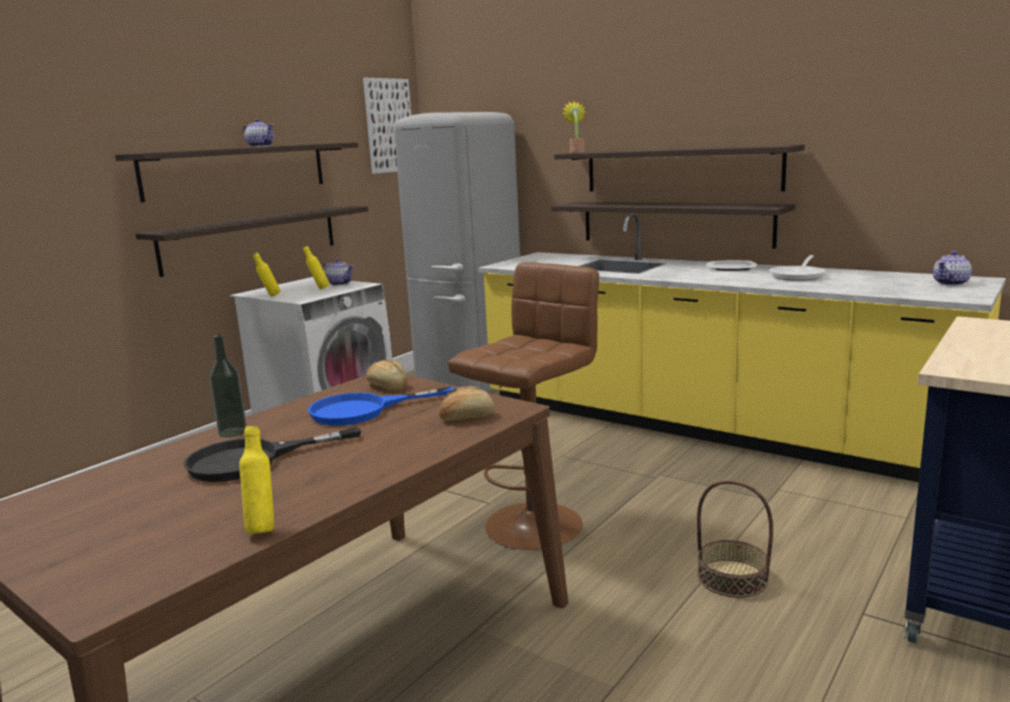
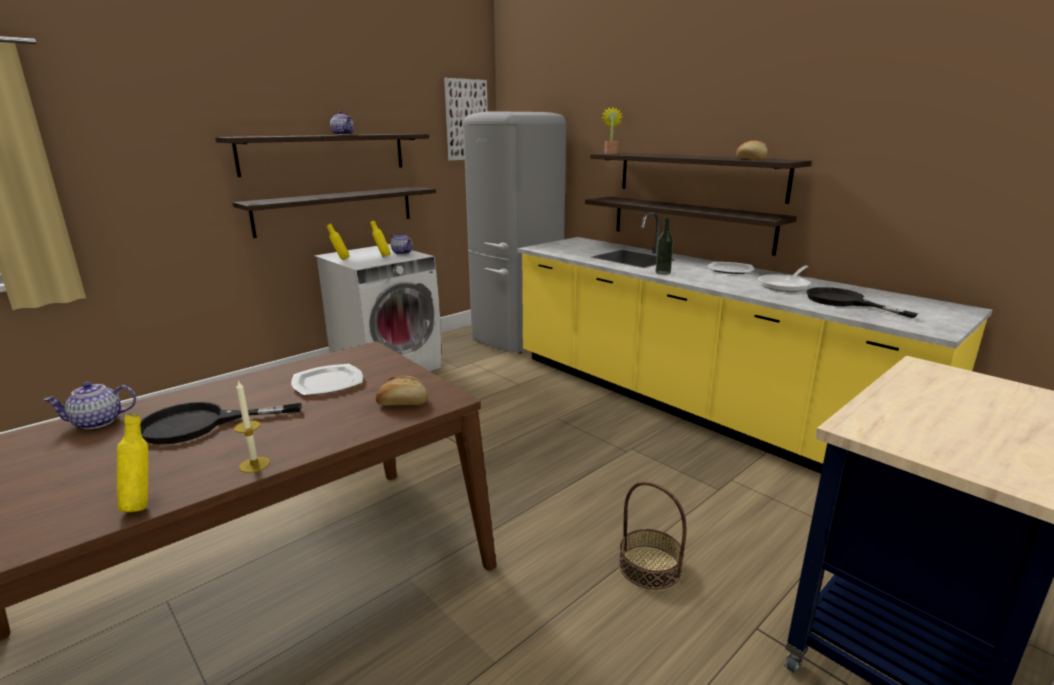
camera: 10 degrees right, 5 degrees up
(232, 432) = (211, 391): bottle -> bottle (663, 273)
(354, 483) = (254, 464): none -> candle
(363, 410) = (327, 383): blue frying pan -> plate
(387, 386) = (366, 360): bread -> bread (751, 159)
(535, 525) = (504, 483): brown stool -> none
(865, 284) = (844, 302): none -> black frying pan
(951, 283) = (931, 310): teapot -> teapot (98, 422)

